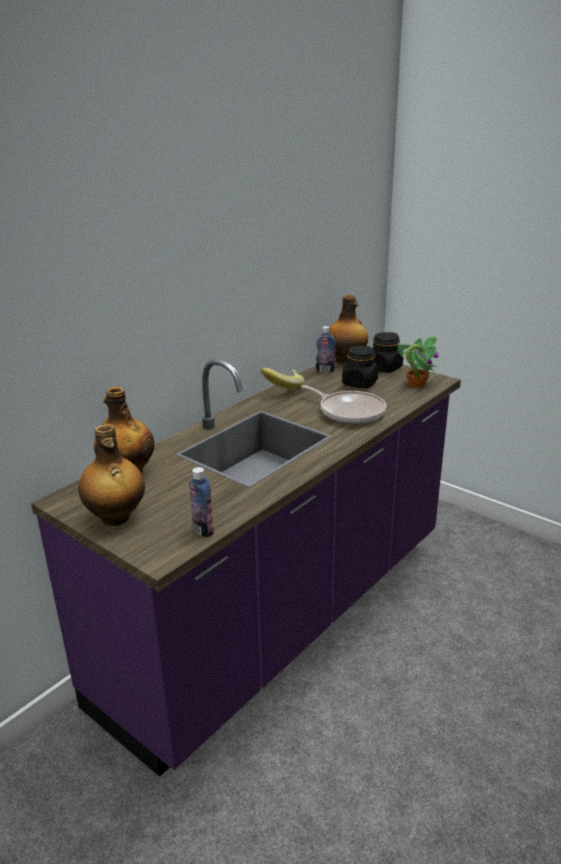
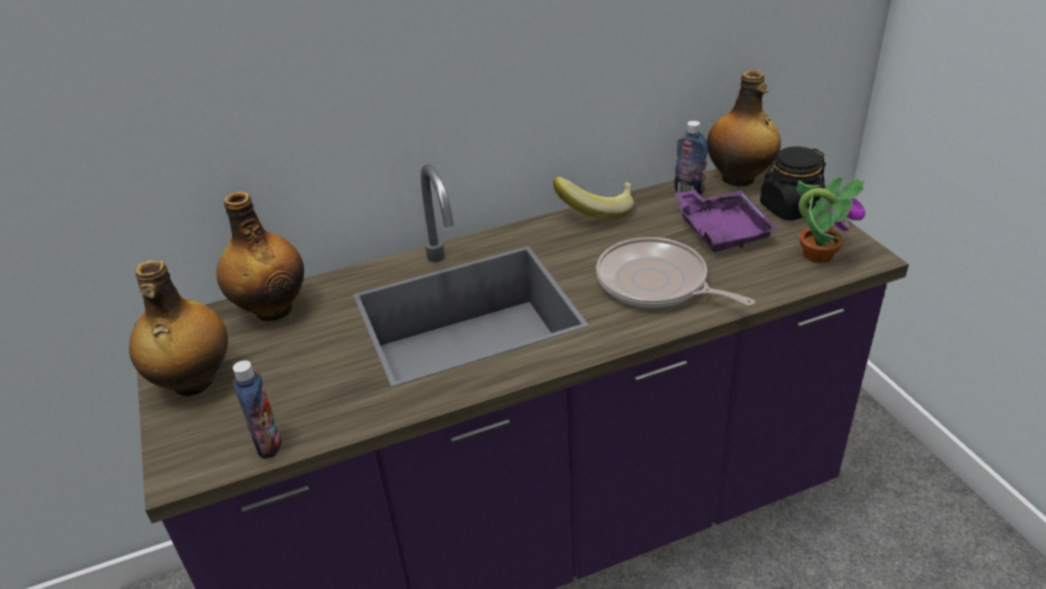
camera: 30 degrees right, 10 degrees up
(349, 411) = (656, 284): frying pan -> frying pan turned 150 degrees clockwise
(359, 383) = (721, 230): black jar -> purple tray

